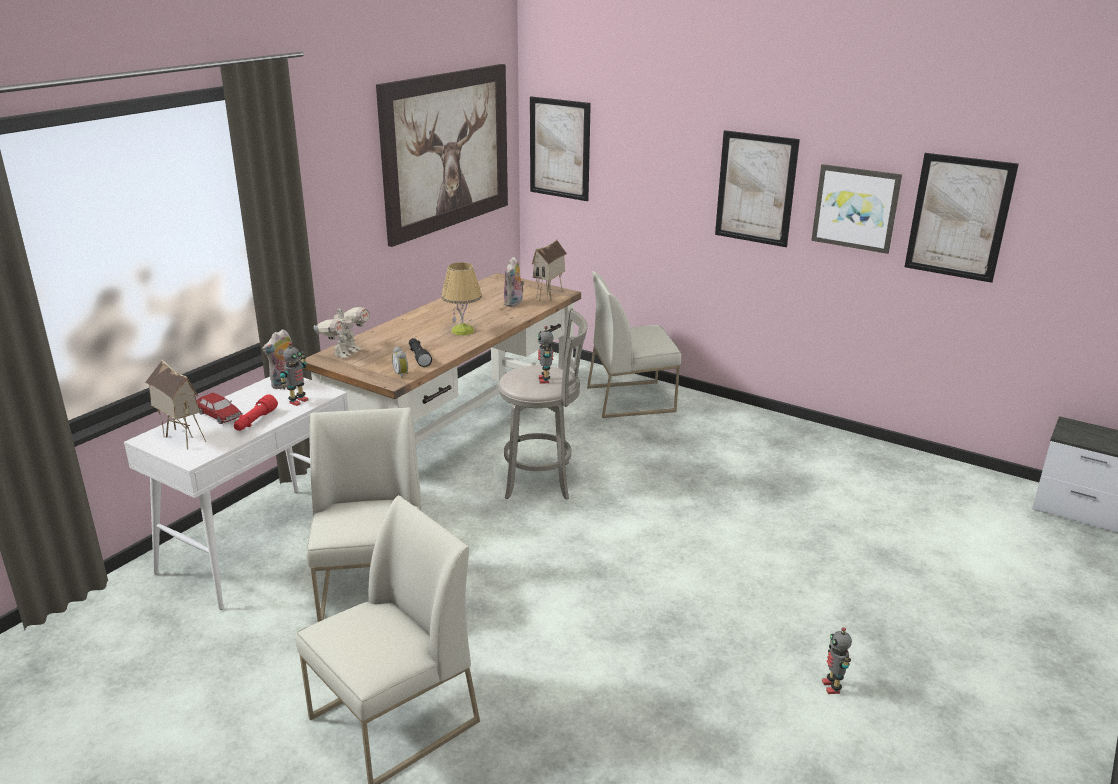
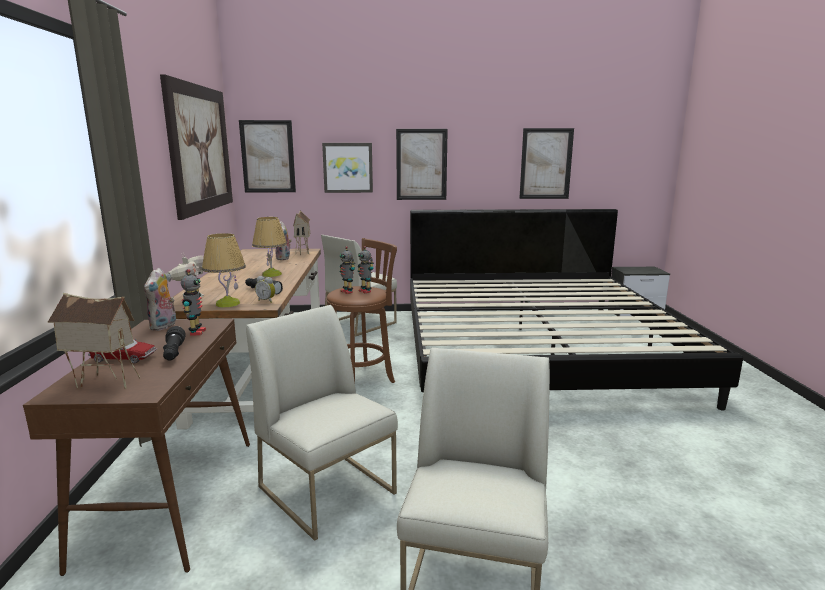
camera: 35 degrees left, 10 degrees down
(255, 421) = (174, 353): red flashlight -> black flashlight
(262, 544) = (171, 498): white console table -> brown console table
(365, 368) = (227, 304): none -> table lamp
(542, 480) = (363, 377): grey stool -> brown stool
(803, 516) = (535, 350): none -> bed
(832, 687) = (674, 421): toy robot -> toy robot (347, 292)
(855, 208) = (486, 167): picture -> picture (348, 167)

